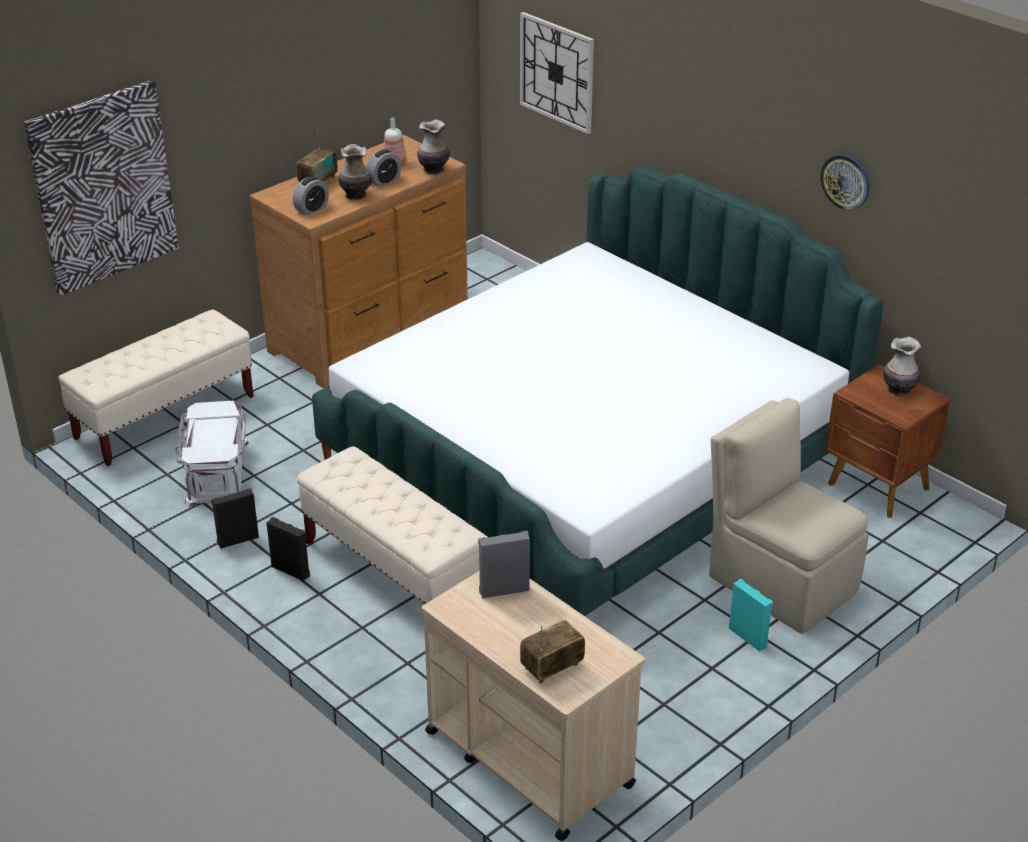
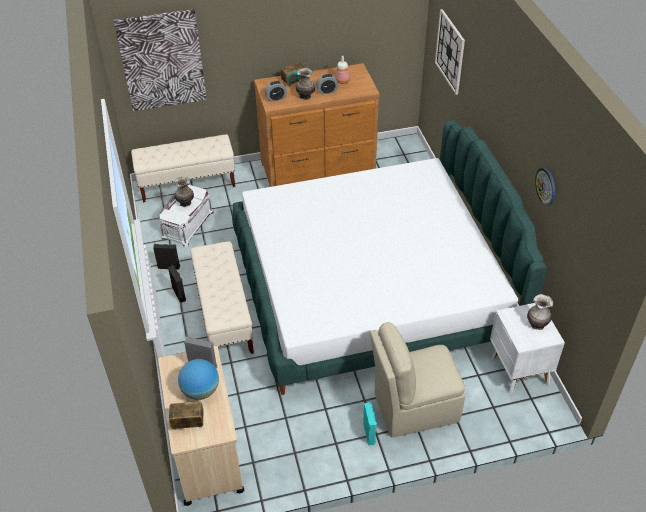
camera: 30 degrees right, 10 degrees up
(433, 170) = (359, 91): vase -> vase (185, 203)
(532, 622) = (200, 391): none -> globe
(780, 582) = (413, 407): beige chair -> beige chair turned 90 degrees counterclockwise
(878, 488) = (519, 372): brown nightstand -> white nightstand

